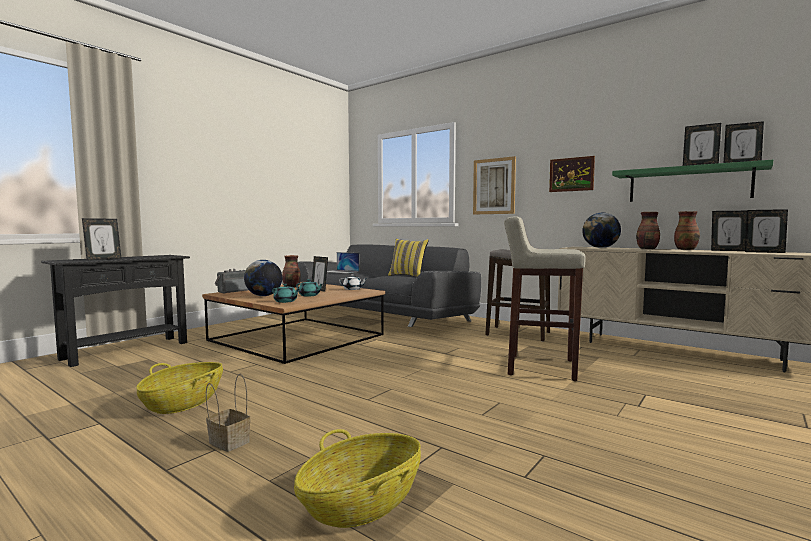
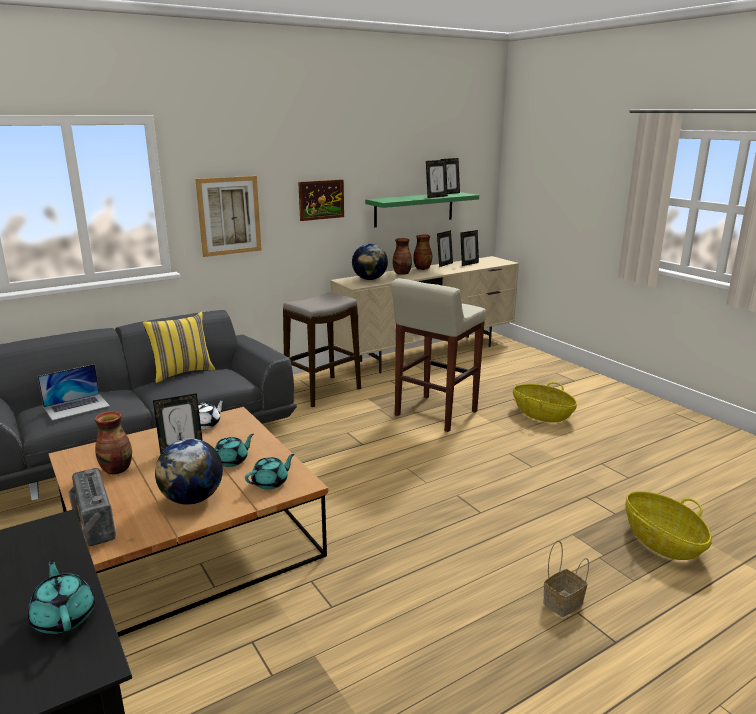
camera: 70 degrees left, 15 degrees up
(103, 259) = (64, 617): picture frame -> turquoise teapot
(183, 402) = (443, 645): basket -> basket (542, 414)

